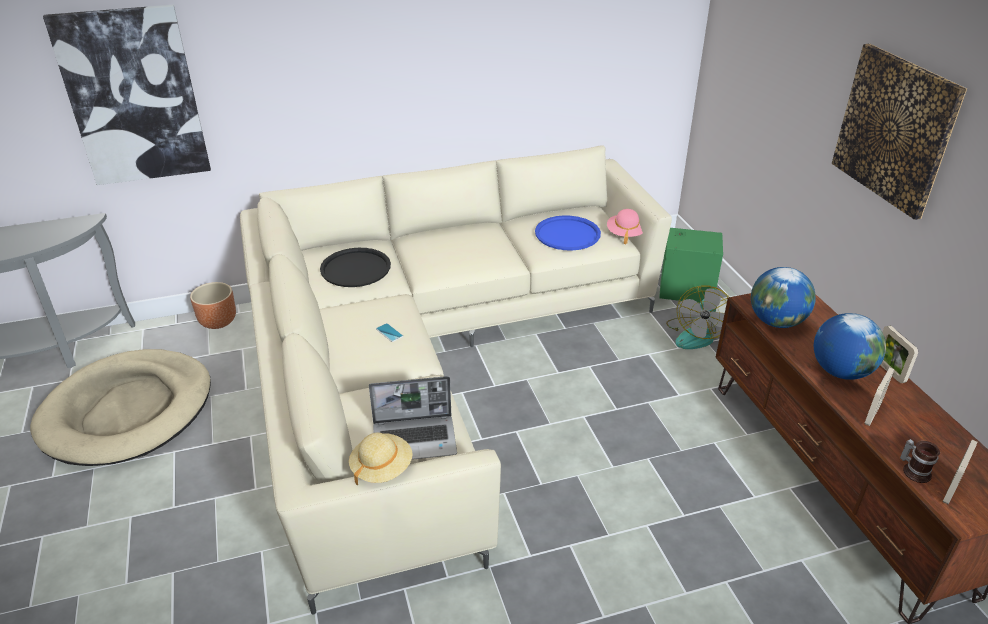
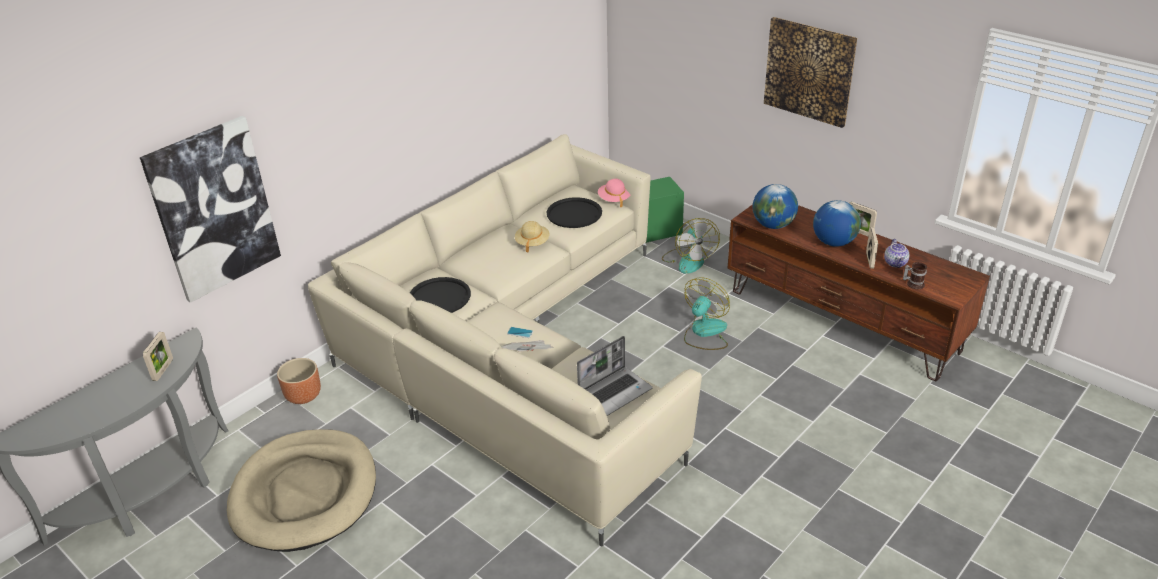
camera: 30 degrees left, 0 degrees up
(371, 361) = (529, 356): none -> newspaper
(381, 468) = (635, 408): beige hat -> beige hat (532, 242)
(567, 234) = (574, 214): blue tray -> black tray
(644, 422) = (704, 333): none -> fan
(910, 432) = (896, 263): none -> teapot
(951, 489) = (937, 286): picture frame -> picture frame (163, 370)

